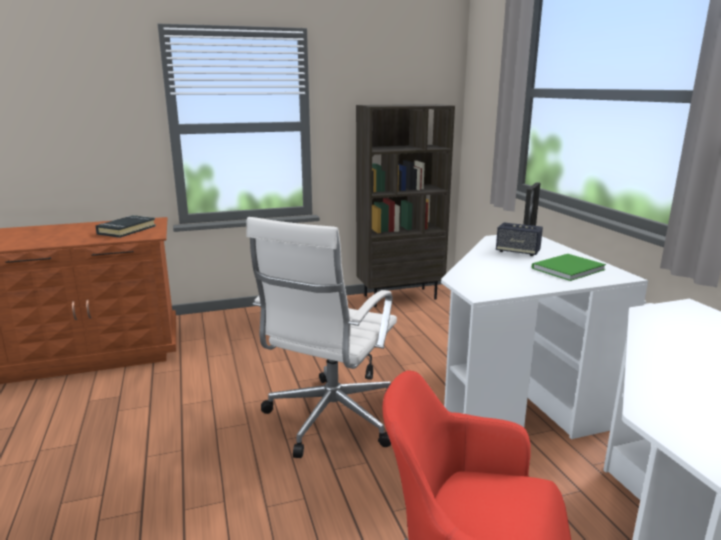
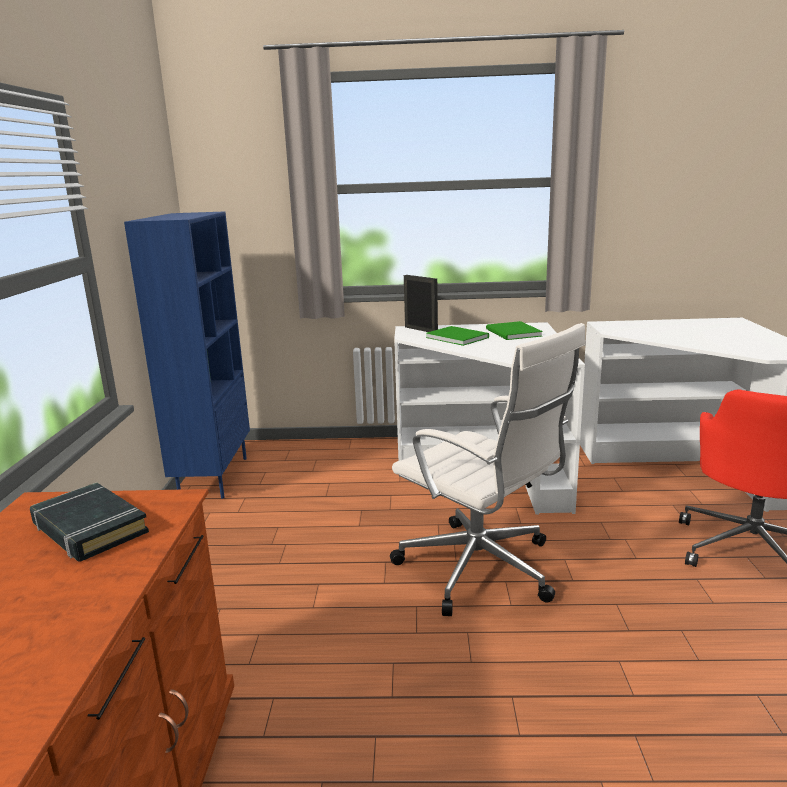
camera: 70 degrees left, 0 degrees up
(400, 297) = (213, 477): brown bookcase -> blue bookcase
(517, 252) = (457, 337): speaker -> green book

